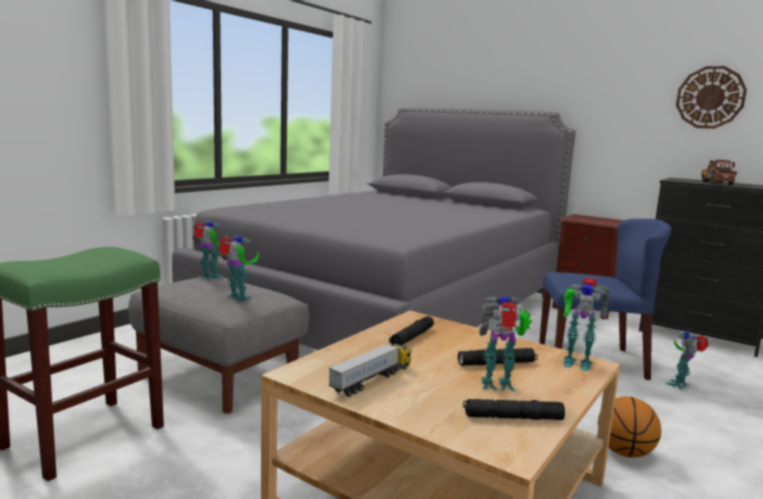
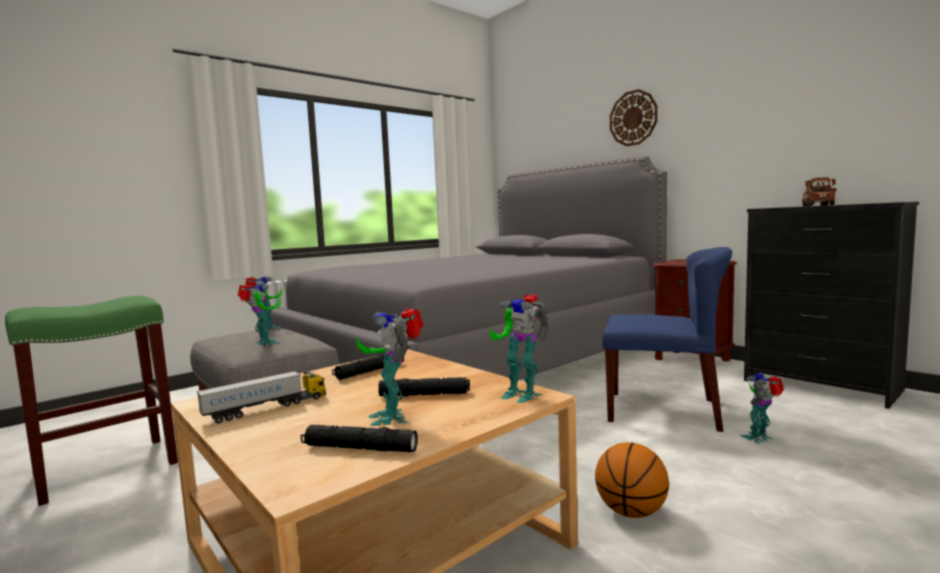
camera: 15 degrees right, 5 degrees down
(499, 386) = (393, 416): toy robot -> toy robot turned 120 degrees counterclockwise
(710, 97) = (807, 114): wall clock -> wall clock (633, 118)

